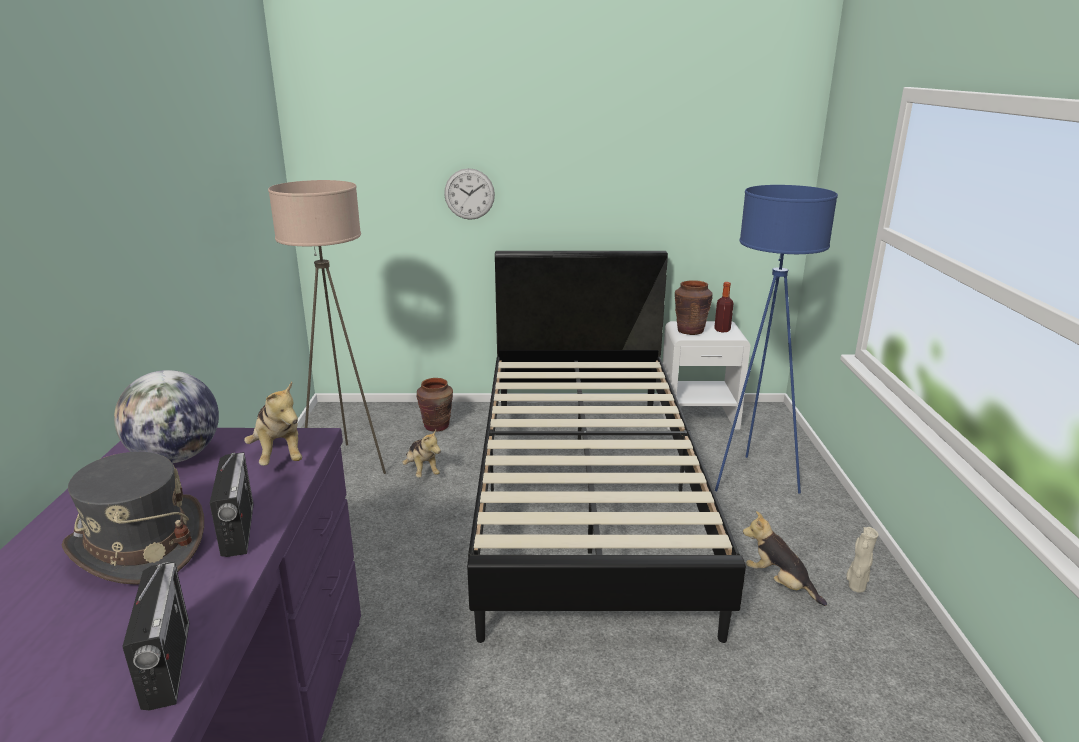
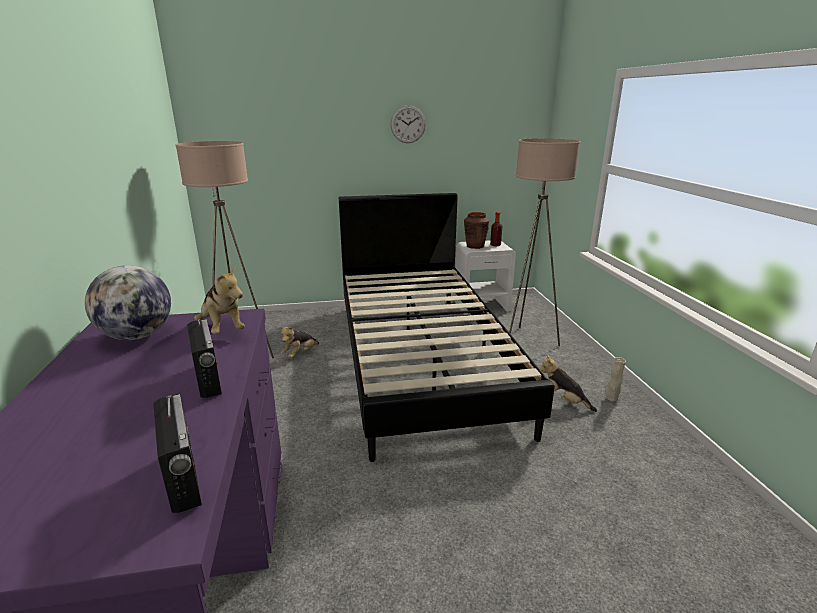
camera: 10 degrees left, 0 degrees up
(139, 547) = (127, 398): grey hat -> none
(422, 471) = (300, 354): plush toy -> plush toy turned 75 degrees clockwise
(436, 426) = (303, 324): brown vase -> none
(469, 194) = (318, 156): wall clock -> wall clock (408, 124)
(753, 479) = (527, 340): blue floor lamp -> beige floor lamp

